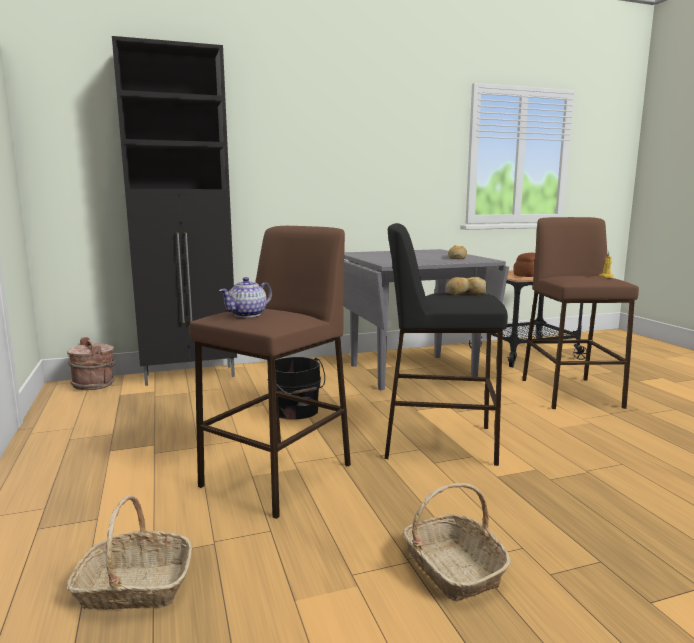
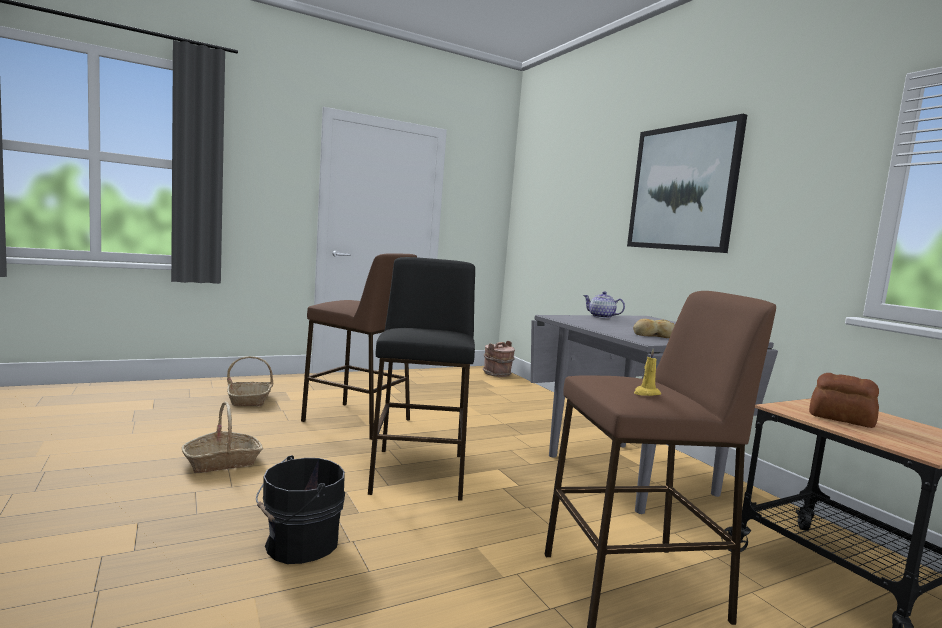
camera: 80 degrees right, 5 degrees down
(191, 375) = (535, 393): black cabinet -> none
(248, 314) = (346, 301): teapot -> teapot (601, 317)
(295, 411) = (472, 423): black bucket -> black bucket (298, 544)
(332, 137) = (682, 188): none -> picture
(465, 293) = (441, 332): bread -> none

